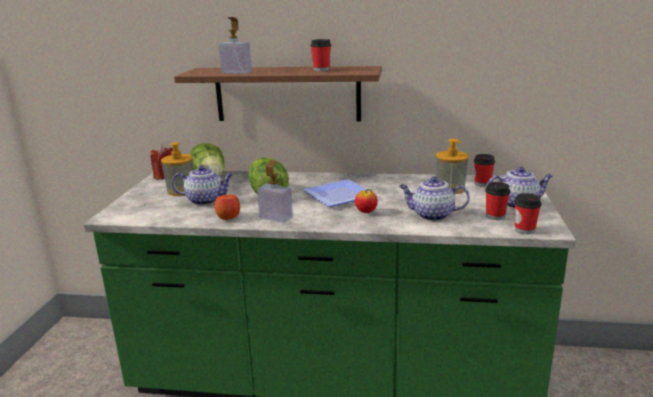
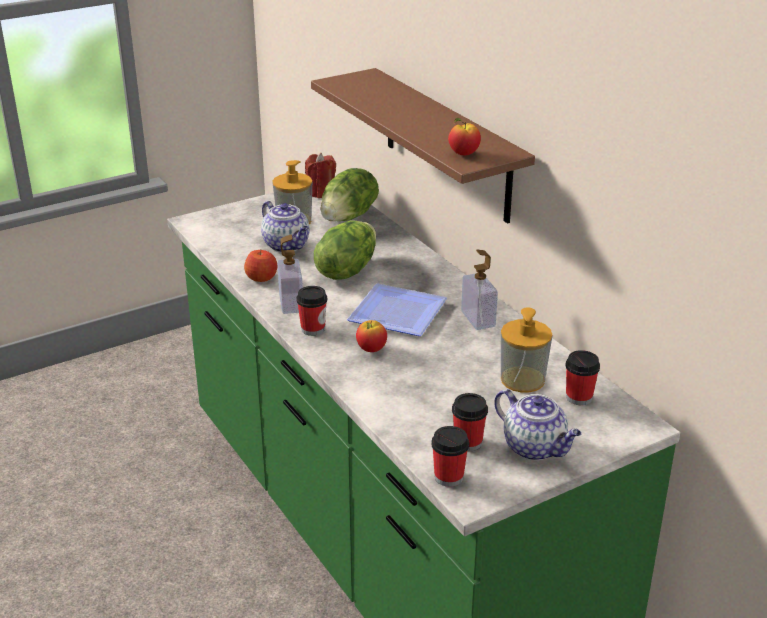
camera: 50 degrees right, 10 degrees up
(236, 72) = (371, 98): soap dispenser -> soap dispenser (478, 319)
(321, 70) = (447, 134): cup -> cup (313, 329)
(354, 71) = (463, 154): none -> apple
(431, 215) = (414, 396): teapot -> none

